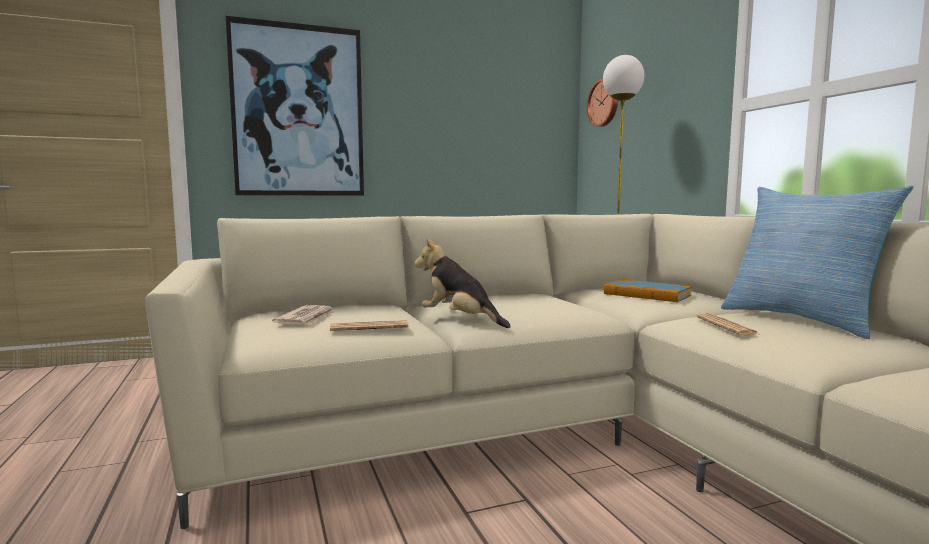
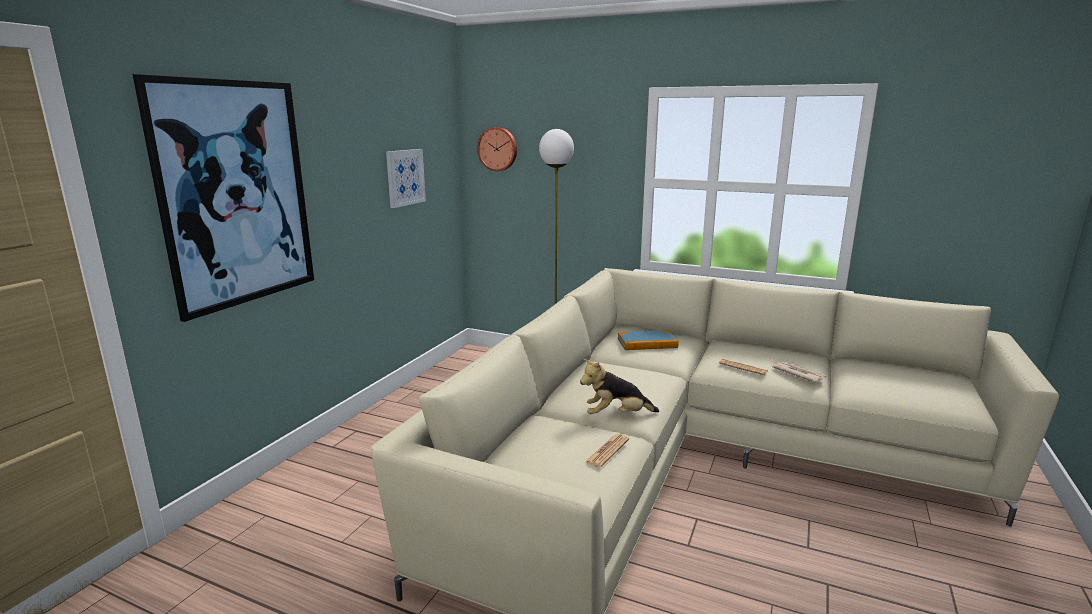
camera: 45 degrees left, 10 degrees up
(307, 319) = (543, 461): newspaper -> newspaper (798, 373)
(491, 127) = (405, 177): none -> picture
(801, 320) = (753, 348): pillow -> none

